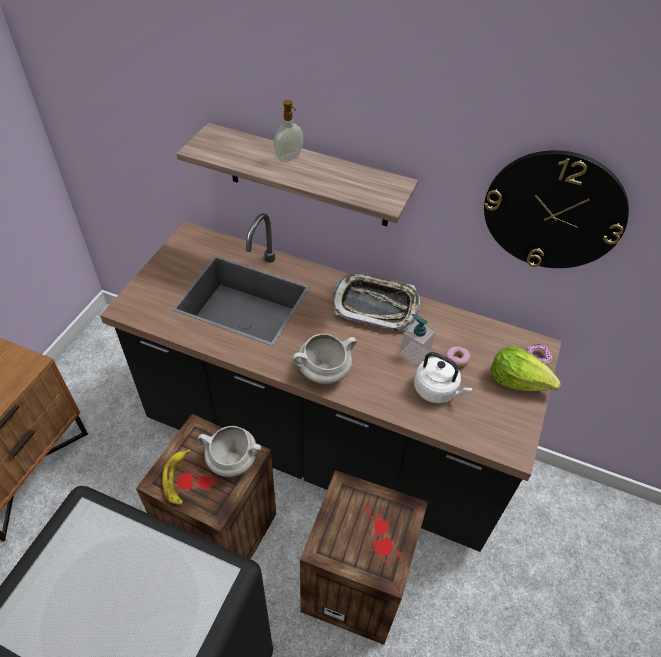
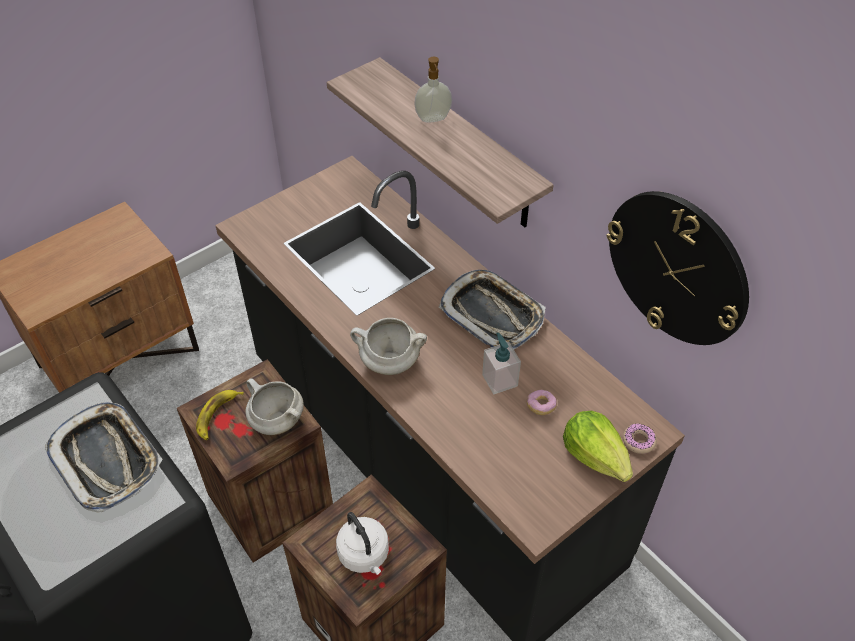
camera: 30 degrees right, 0 degrees up
(139, 565) = (107, 459): none -> tray
(437, 390) = (496, 428): white kettle -> white kettle (365, 555)

